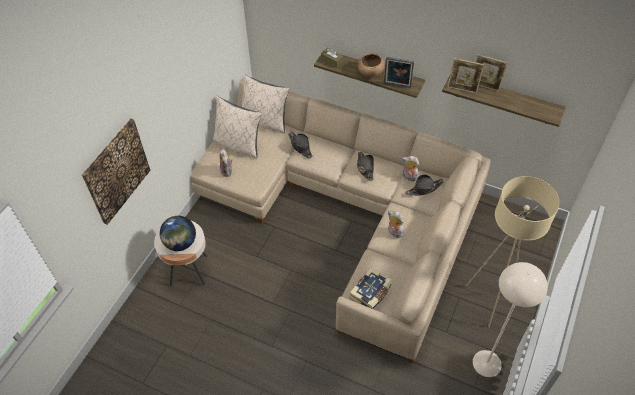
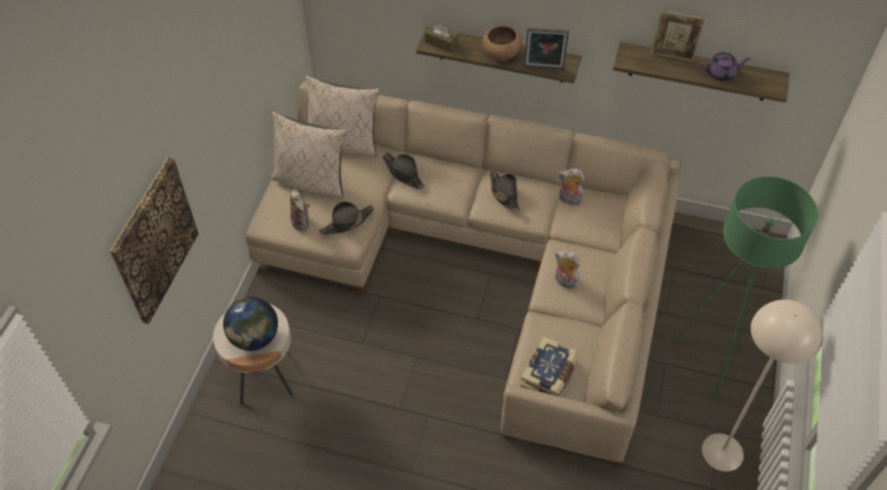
camera: 10 degrees left, 0 degrees up
(424, 189) = (594, 214): black hat -> black hat (347, 223)
(462, 89) = (641, 63): picture frame -> none
(489, 302) = (708, 364): beige floor lamp -> green floor lamp
(517, 102) = (721, 74): none -> purple teapot

